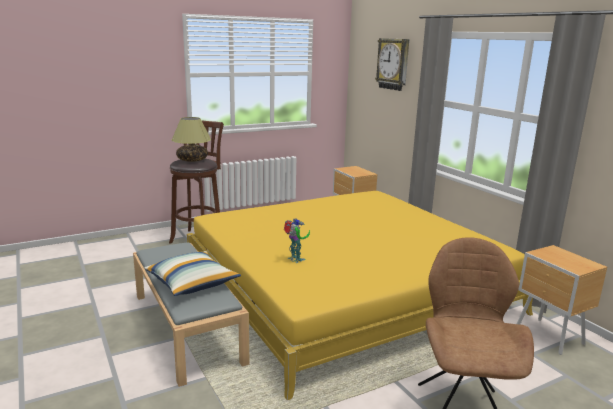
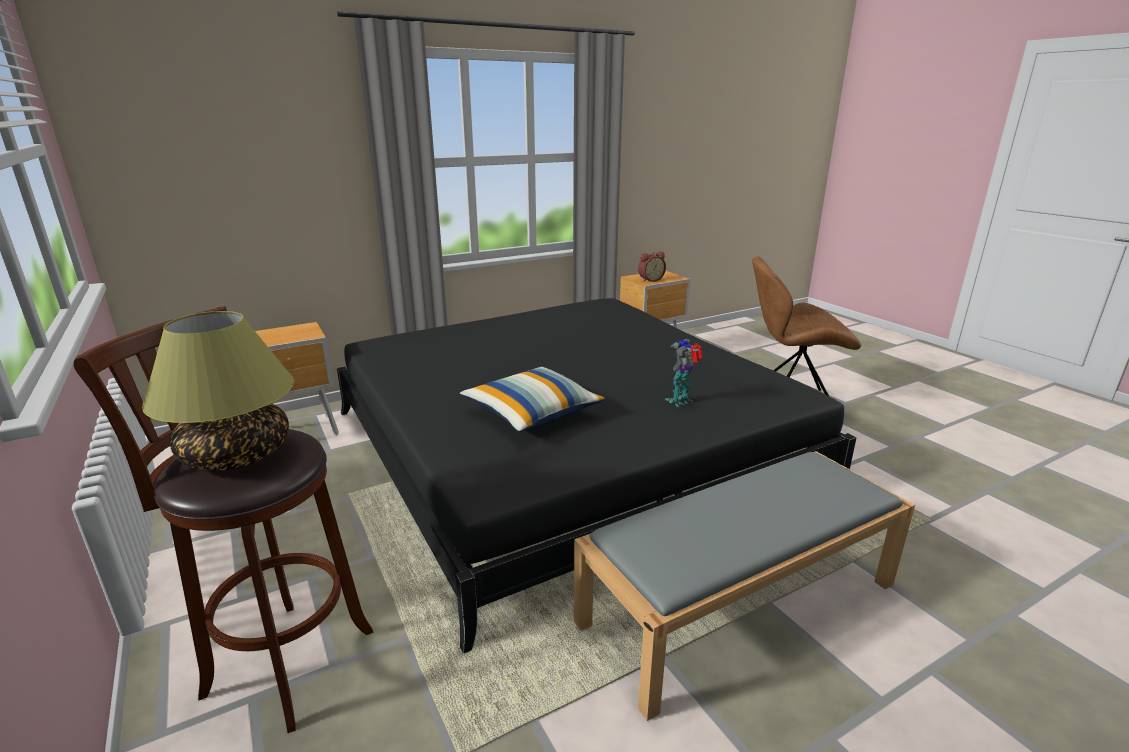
camera: 90 degrees left, 5 degrees up
(192, 283) = (789, 494): pillow -> pillow (532, 413)
(345, 287) = (565, 448): yellow bed -> black bed
(393, 64) = (253, 109): wall clock -> none
(551, 256) = (650, 280): none -> alarm clock

